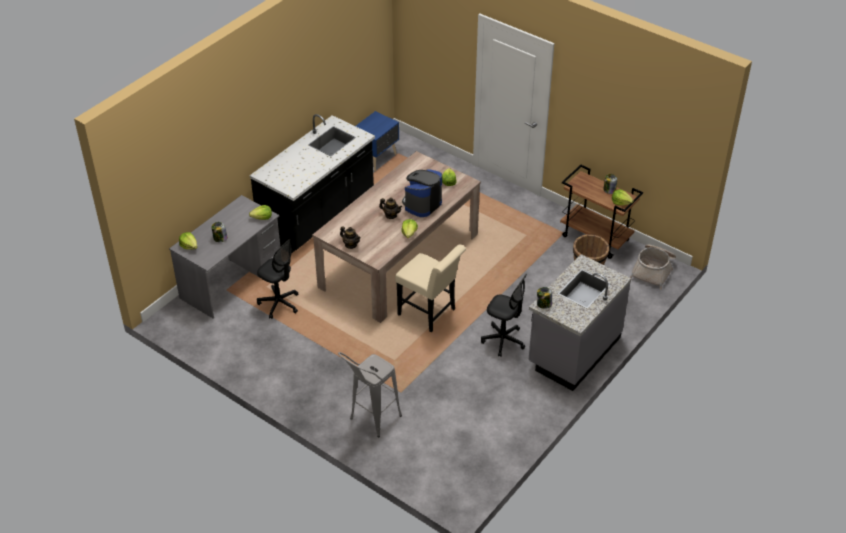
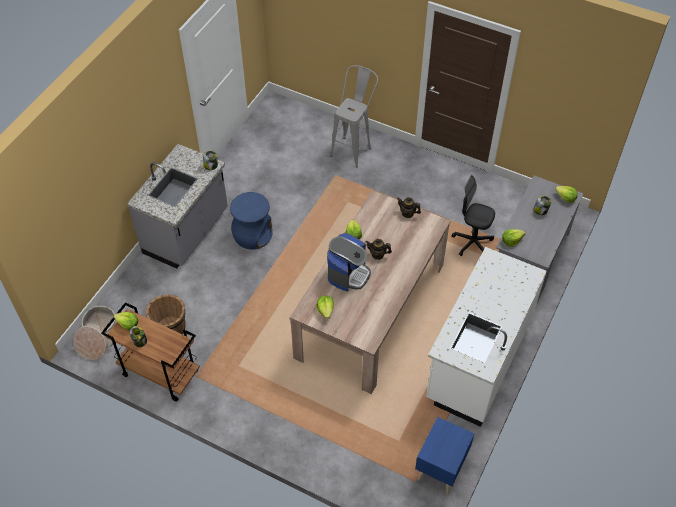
camera: 170 degrees right, 10 degrees up
(318, 215) = (477, 359): black counter -> white counter
(430, 314) = (326, 252): beige chair -> none
(503, 340) = (252, 234): black office chair -> blue stool

